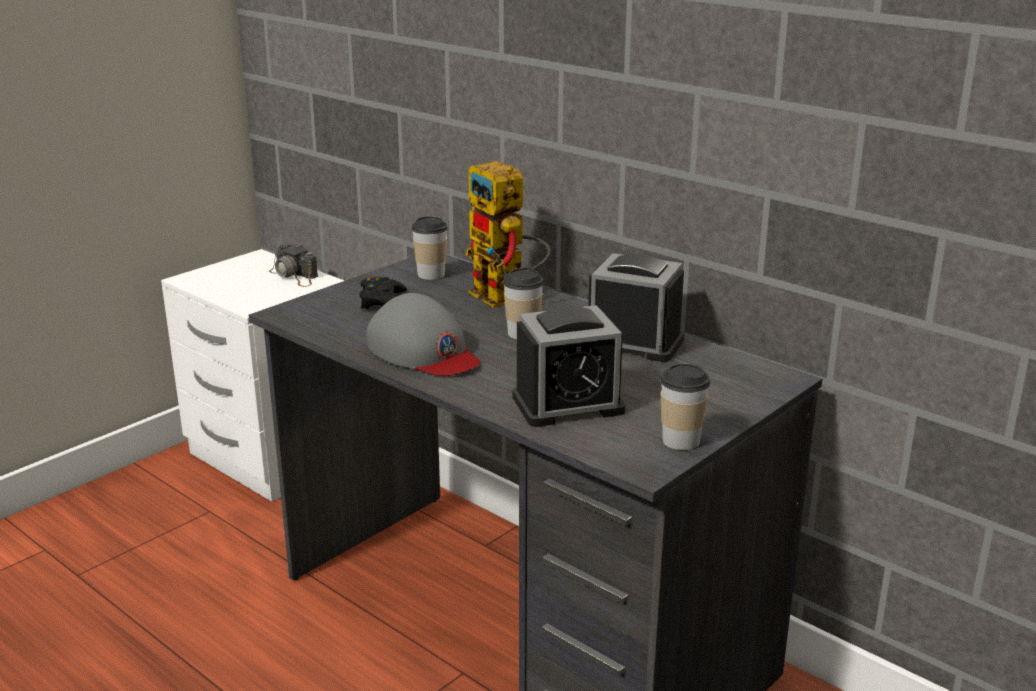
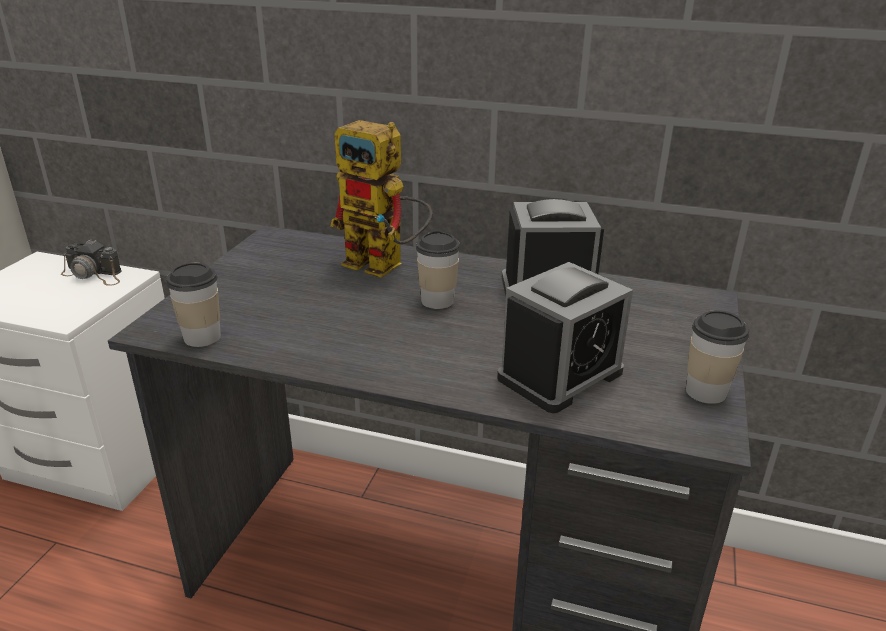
camera: 25 degrees left, 5 degrees up
(384, 302) = (260, 292): black game controller -> none
(423, 351) = (354, 345): grey cap -> none
(431, 274) = (286, 252): cup -> cup (202, 337)

